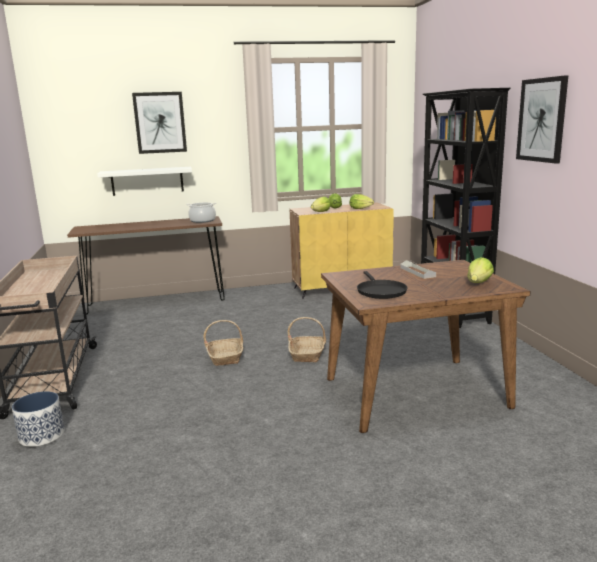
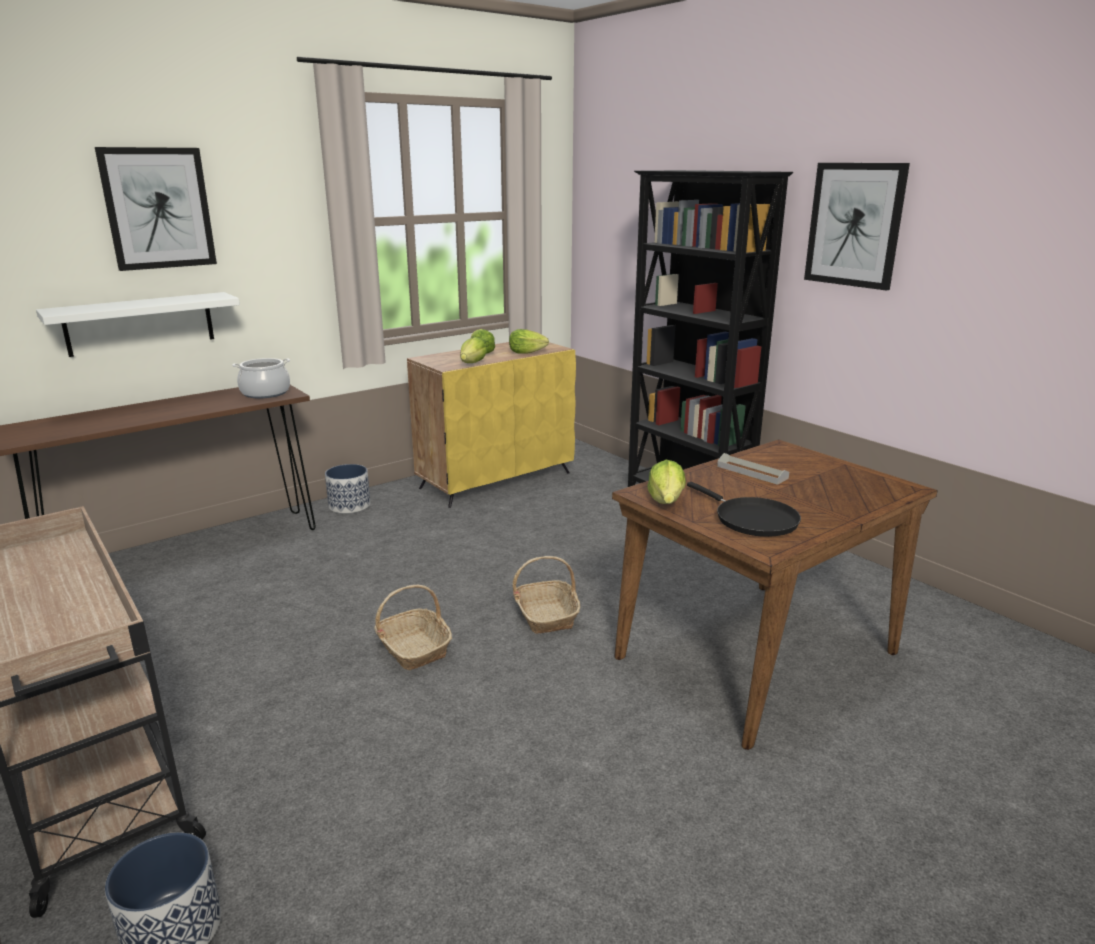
camera: 25 degrees left, 5 degrees up
(250, 292) = (349, 505): none -> planter
(479, 283) = (859, 484): lettuce -> lettuce (666, 501)

